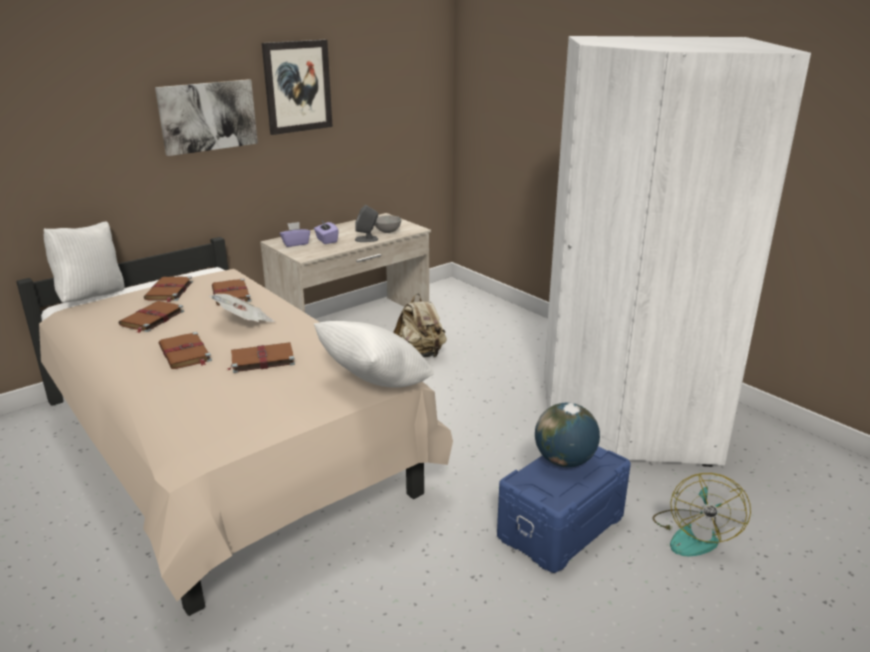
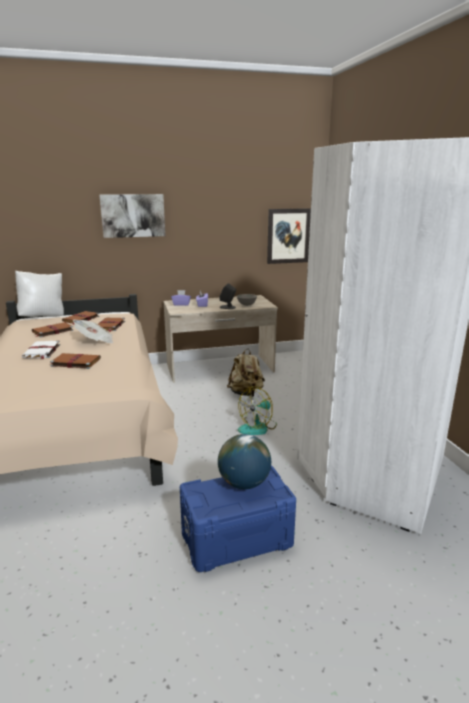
camera: 25 degrees right, 5 degrees down
(185, 353) = (41, 351): brown book -> white book
(297, 86) = (198, 201): picture -> picture (288, 236)
(375, 384) = (120, 390): white pillow -> none
(694, 534) = (343, 583): fan -> fan (258, 427)

